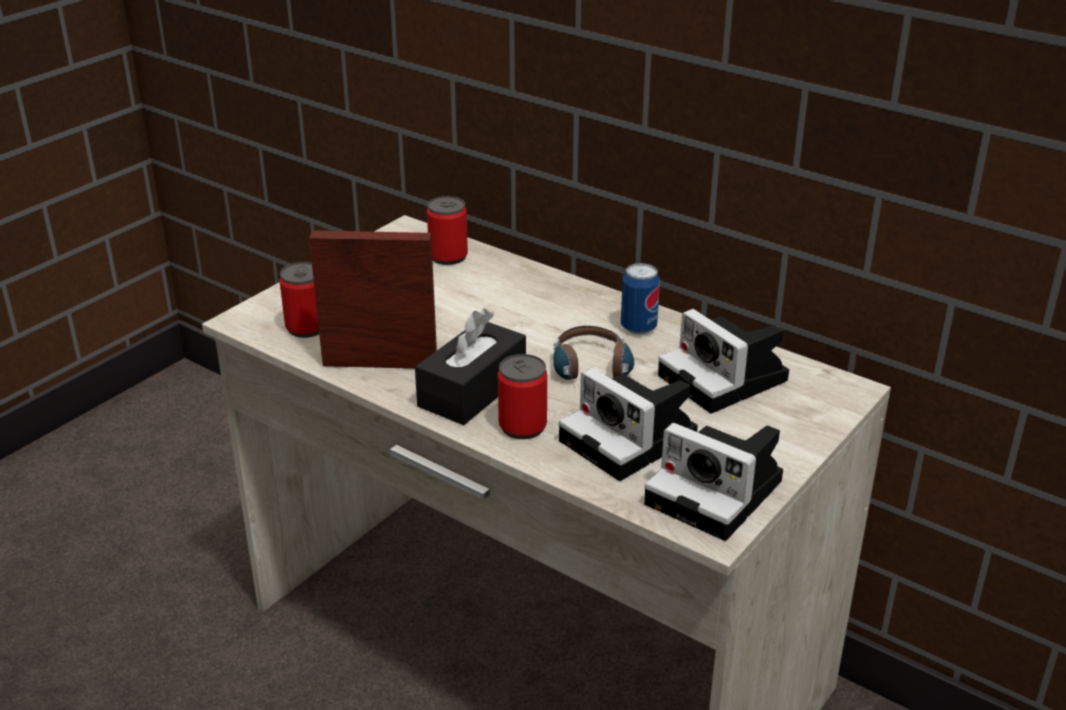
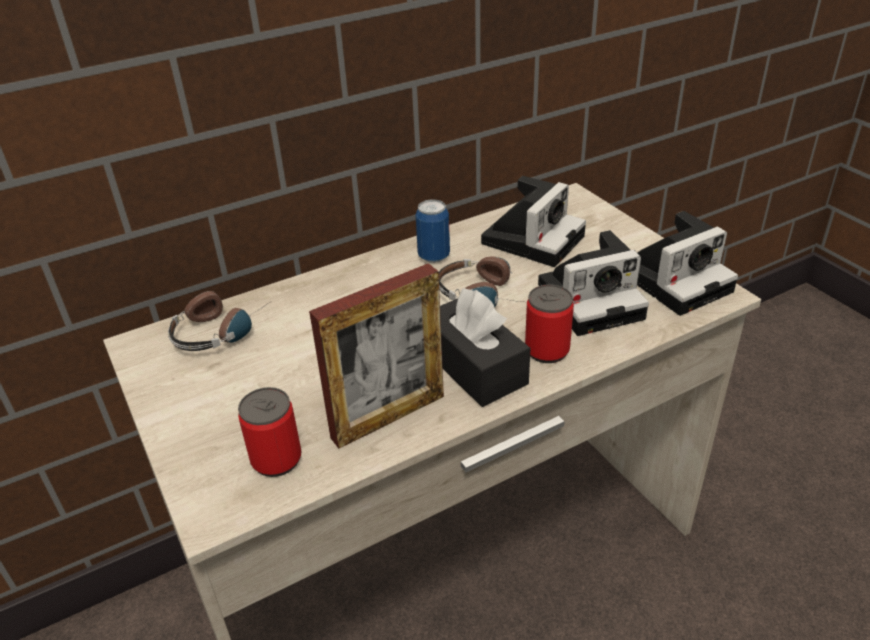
camera: 65 degrees left, 5 degrees up
(380, 363) = (388, 417): picture frame -> picture frame turned 150 degrees counterclockwise
(448, 256) = (222, 328): can -> headphones
(727, 380) = (533, 238): camera -> camera turned 45 degrees counterclockwise

